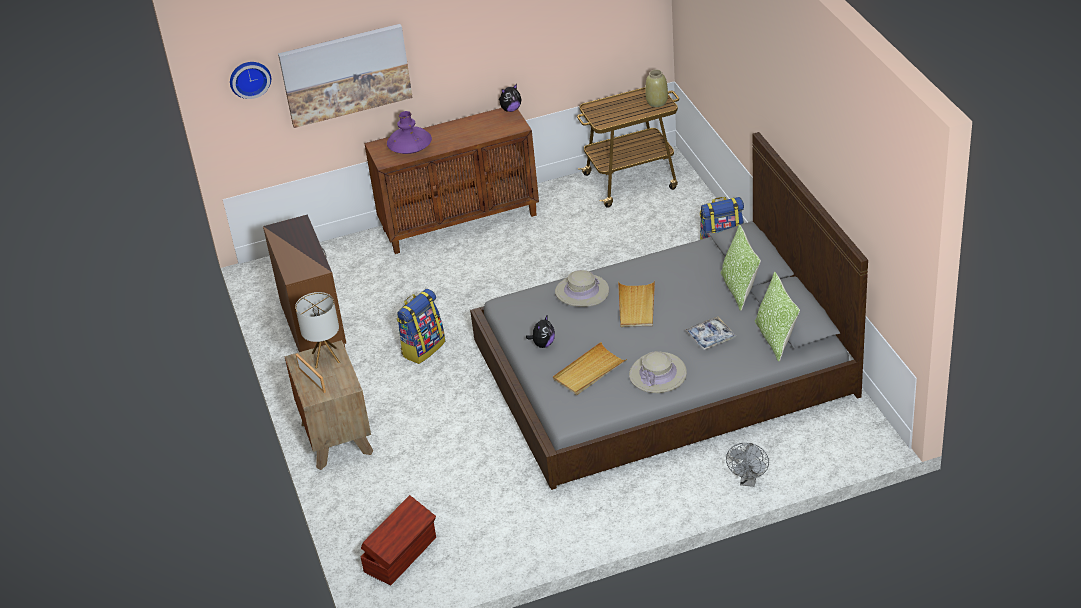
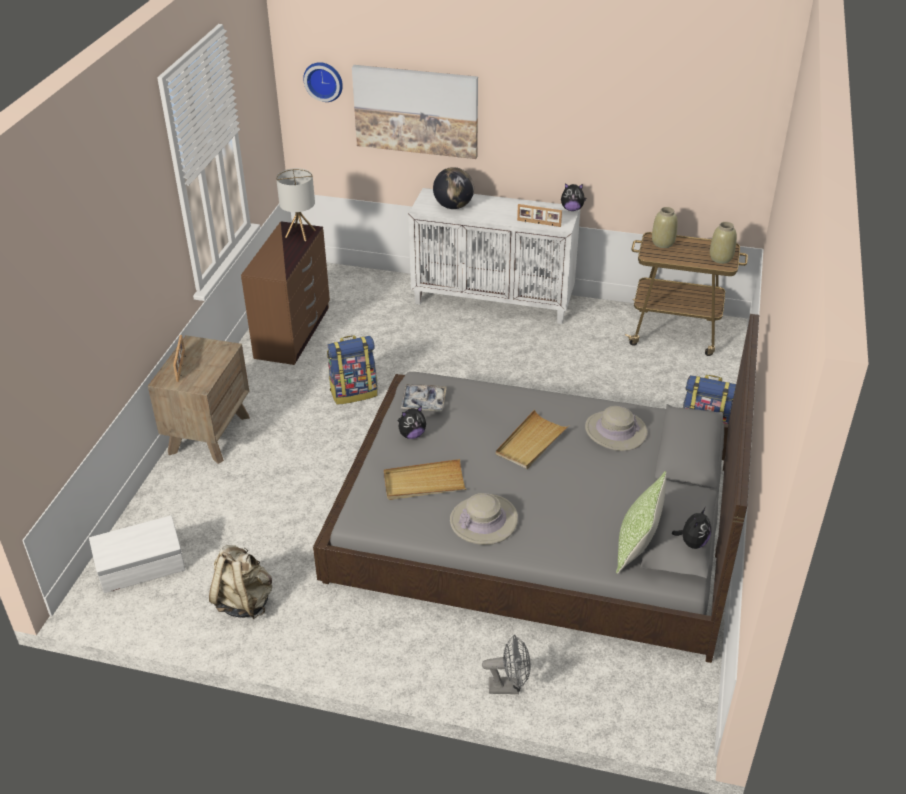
camera: 30 degrees right, 0 degrees up
(325, 357) = (213, 352): table lamp -> table lamp (300, 233)
(401, 555) = (143, 569): brown storage box -> white storage box
(410, 148) = (453, 206): purple vase -> globe
(460, 221) = (494, 301): brown cabinet -> white cabinet
(497, 133) = (538, 223): none -> picture frame
(507, 532) = (244, 601): none -> beige backpack
(582, 292) = (495, 403): beige hat -> beige hat (615, 431)
(601, 108) = (662, 243): none -> beige vase
(710, 337) = (572, 510): tray -> tray (423, 402)
(739, 290) = (648, 476): pillow -> none
(748, 481) = (509, 686): grey fan -> grey fan turned 135 degrees counterclockwise
(816, 314) = (692, 542): none -> plush toy

